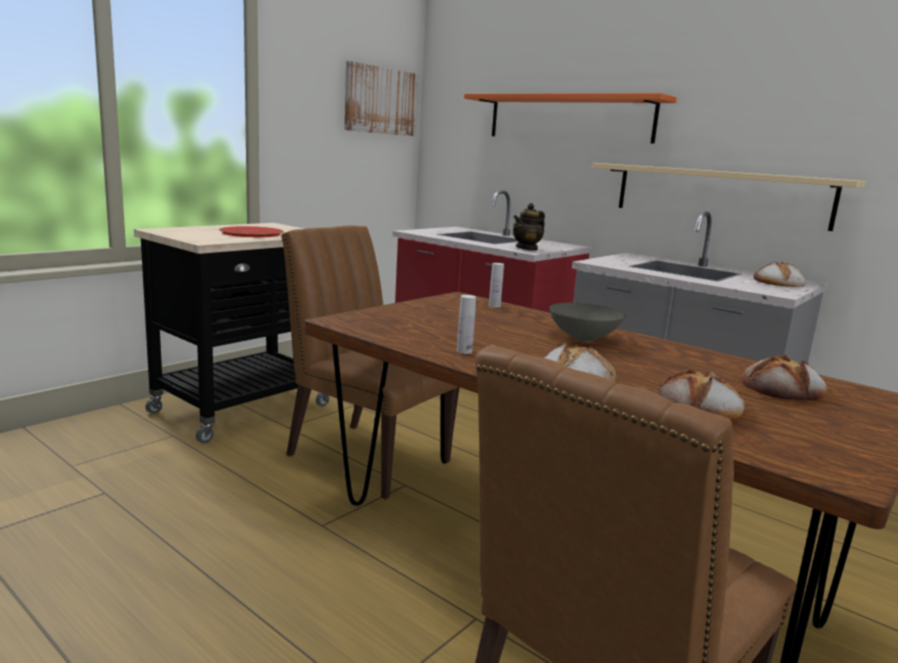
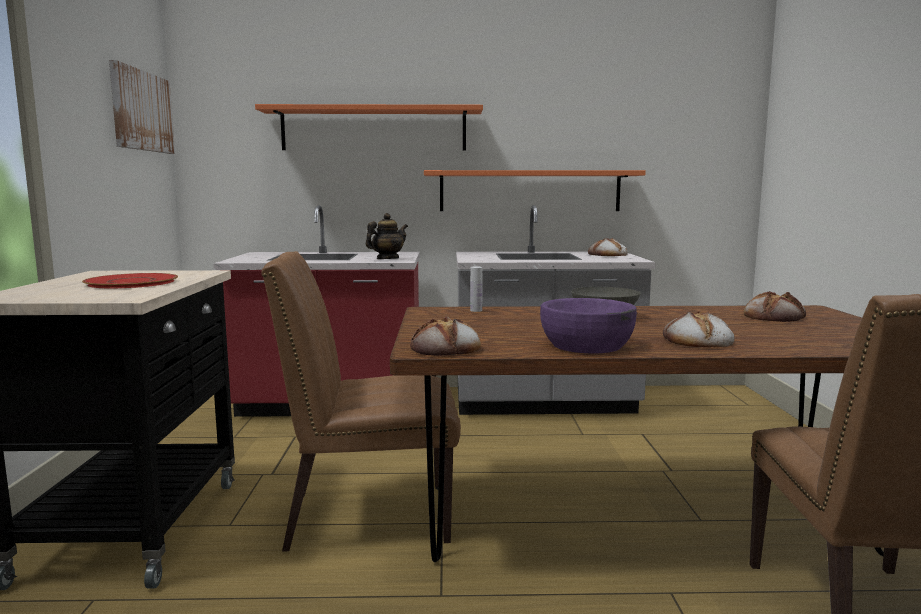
camera: 40 degrees left, 5 degrees down
(464, 351) = (587, 345): white bottle -> purple bowl
(527, 248) = (387, 259): teapot -> teapot turned 135 degrees counterclockwise
(700, 407) = (791, 336): bread -> bread (446, 348)
(719, 195) = (530, 191): beige shelf -> orange shelf

